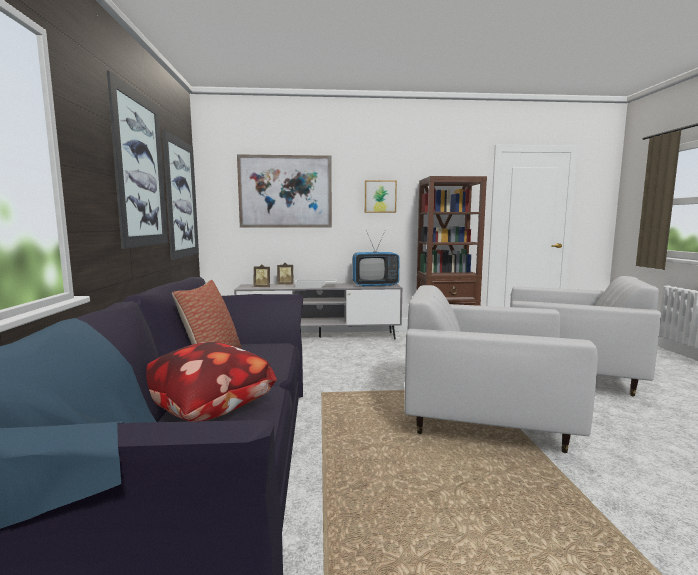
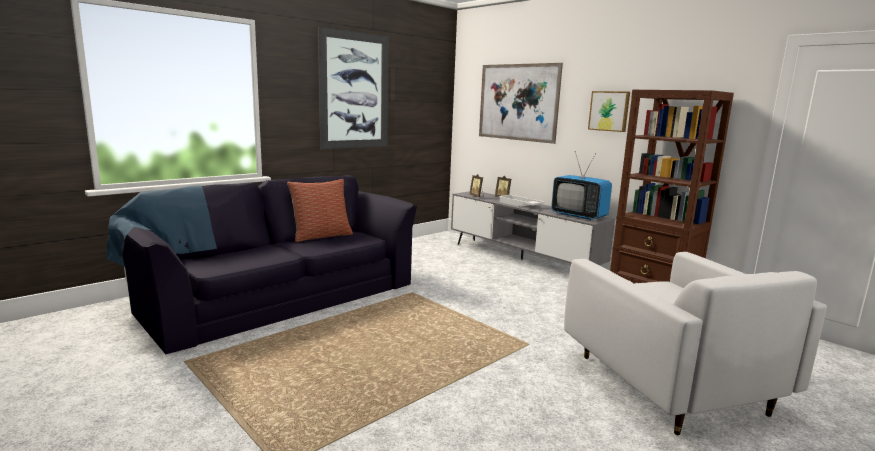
camera: 50 degrees right, 5 degrees up
(181, 198) = (422, 108): picture -> none
(204, 412) = (247, 254): pillow -> none
(485, 418) = (463, 358): white armchair -> none

